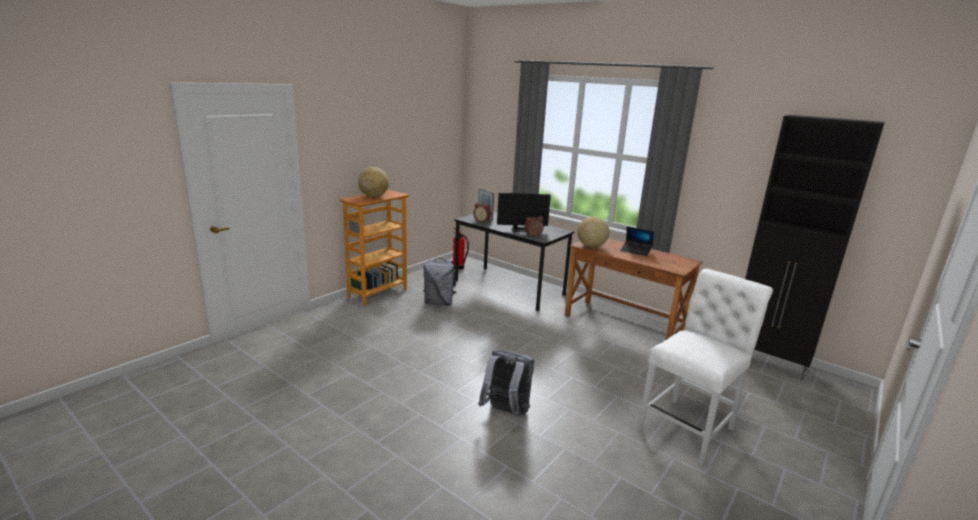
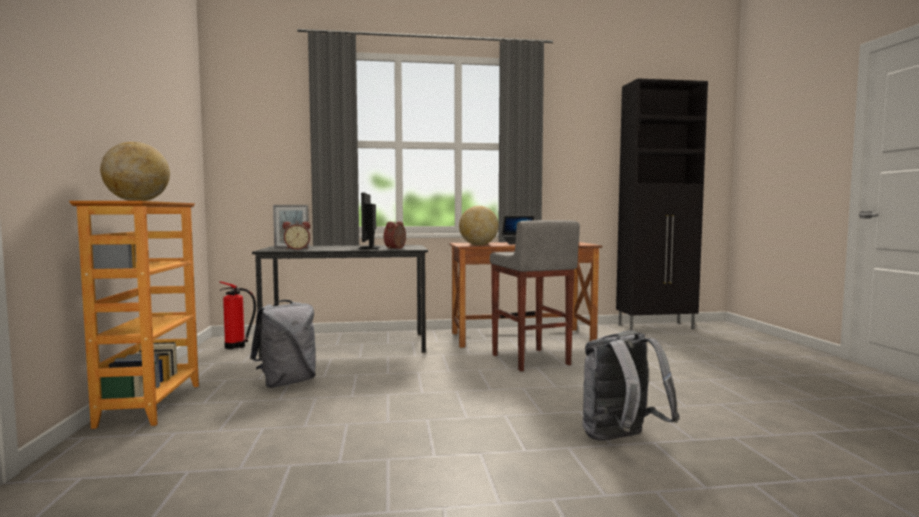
camera: 45 degrees left, 15 degrees down
(521, 230) = (369, 248): monitor -> monitor turned 135 degrees clockwise
(583, 344) = (530, 360): none -> grey stool
(689, 427) = (734, 378): white chair -> none

